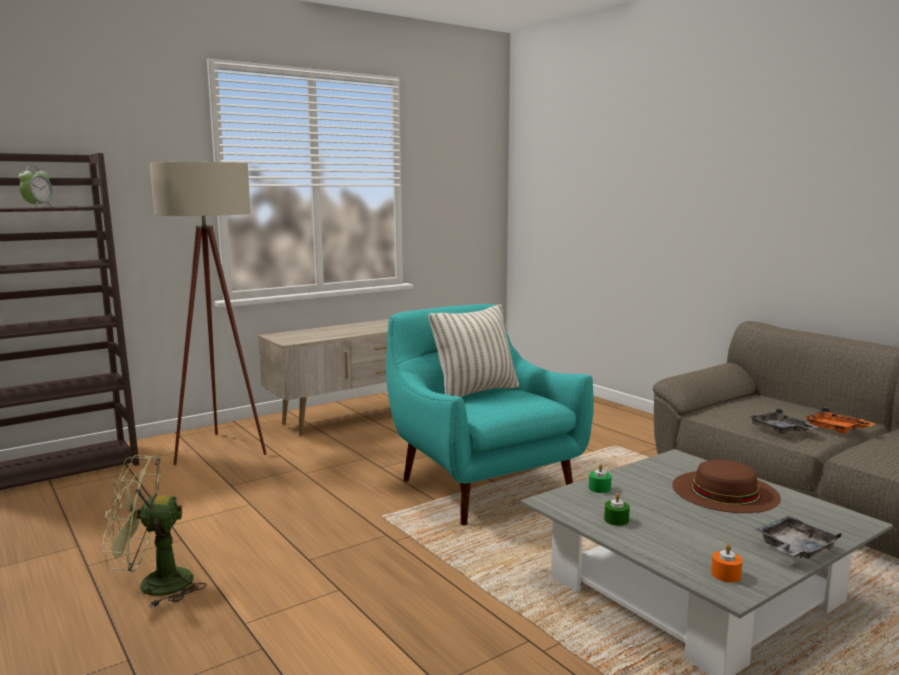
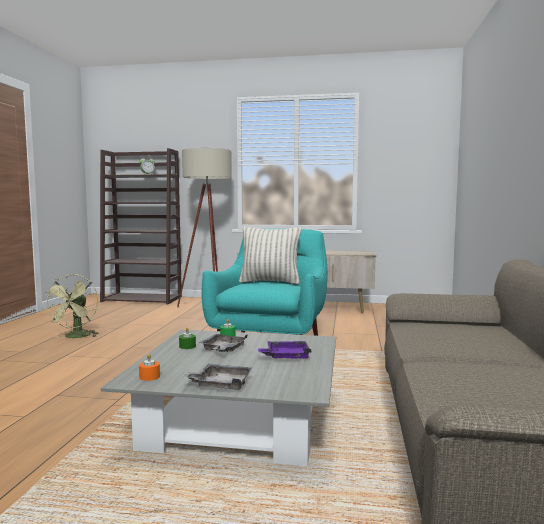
camera: 45 degrees right, 5 degrees down
(153, 585) = (76, 337): green fan -> green fan turned 120 degrees counterclockwise
(725, 491) = (286, 356): brown hat -> purple tray
(780, 430) = (423, 340): grey tray -> grey tray (223, 350)
(835, 429) = (477, 351): orange tray -> none

